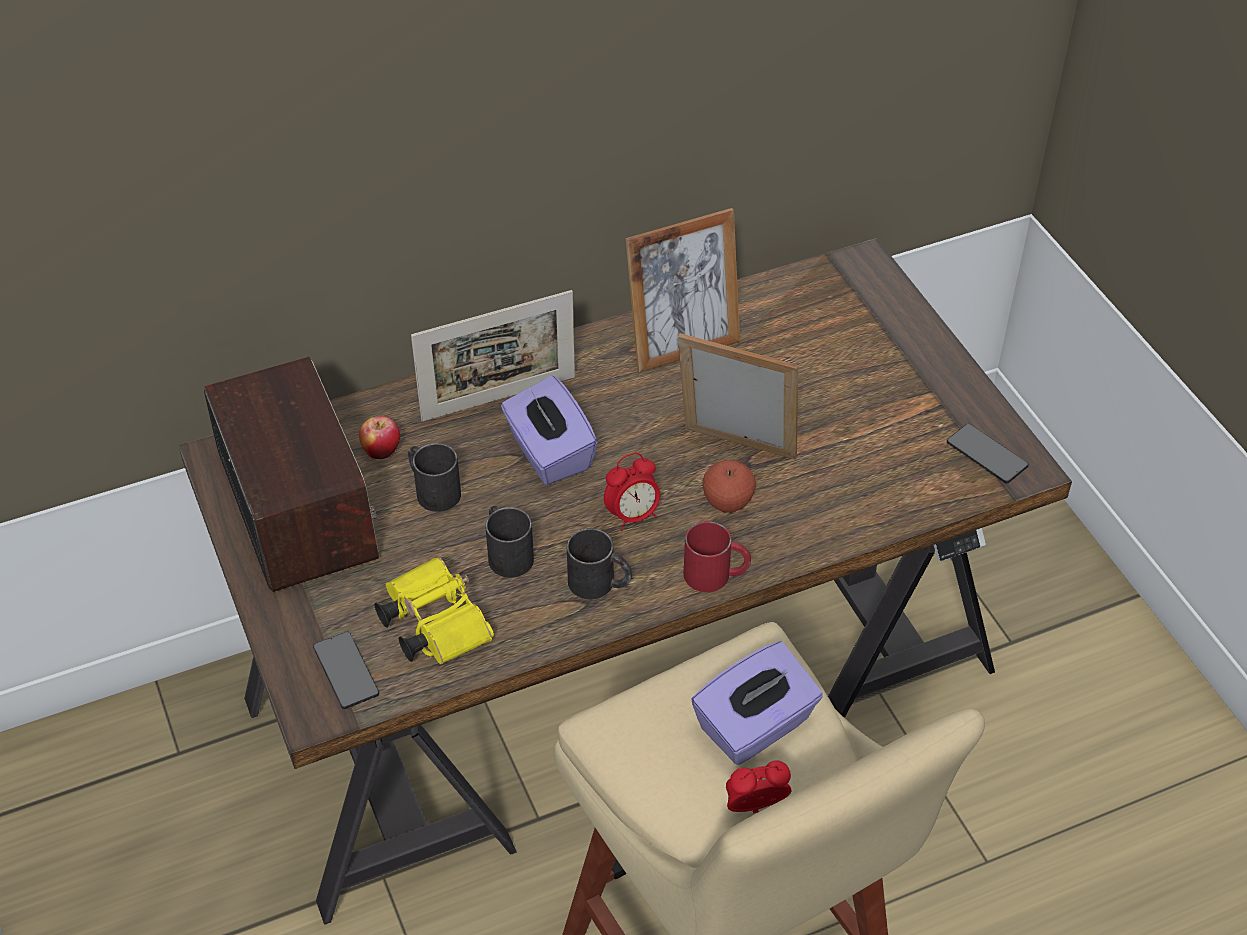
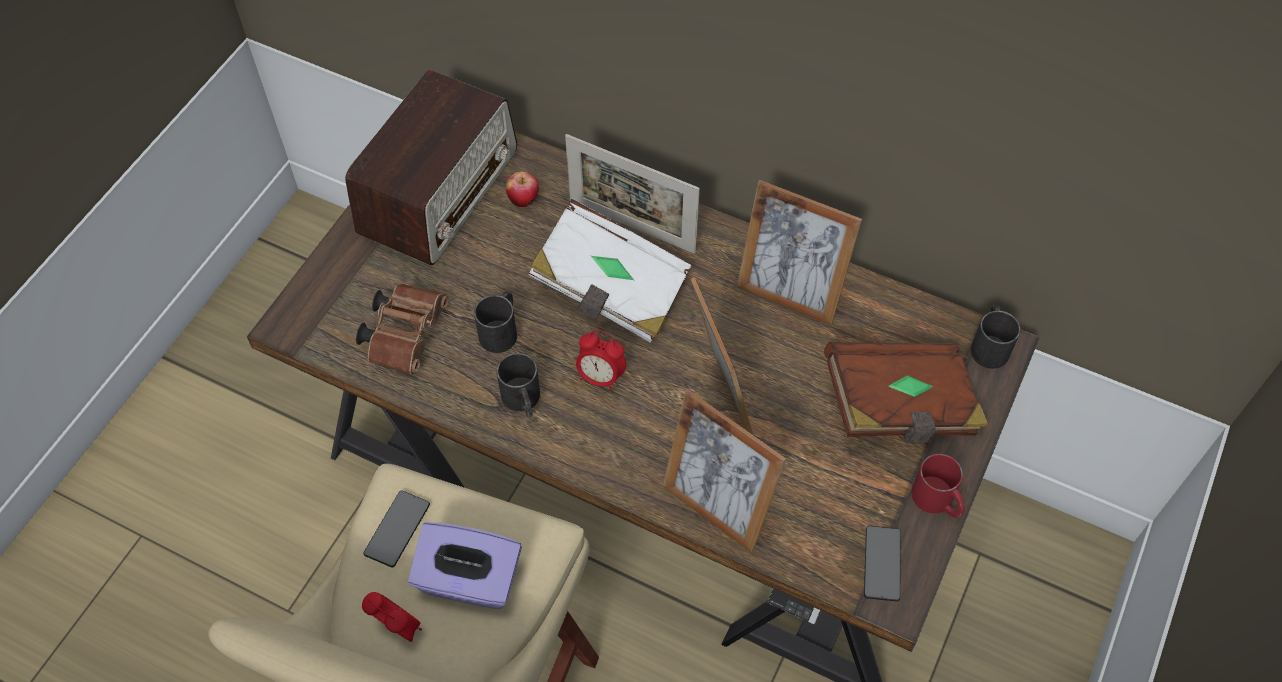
camera: 50 degrees right, 10 degrees up
(346, 671) = (330, 317): phone -> phone (397, 529)
(432, 490) = (517, 250): black mug -> black mug (989, 344)
(432, 624) = (406, 333): yellow binoculars -> brown binoculars
(549, 453) = (610, 290): purple tissue box -> white book
(716, 575) = (593, 465): red mug -> red mug (938, 501)
(727, 502) = (667, 425): apple -> none
(838, 520) = (716, 507): none -> picture frame
(858, 353) = (900, 407): none -> brown book

